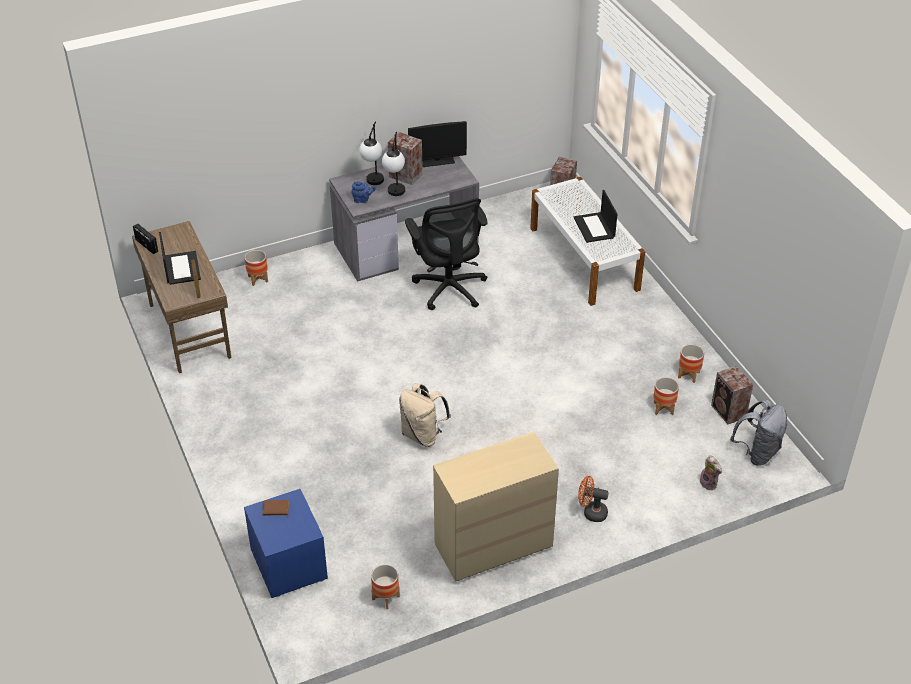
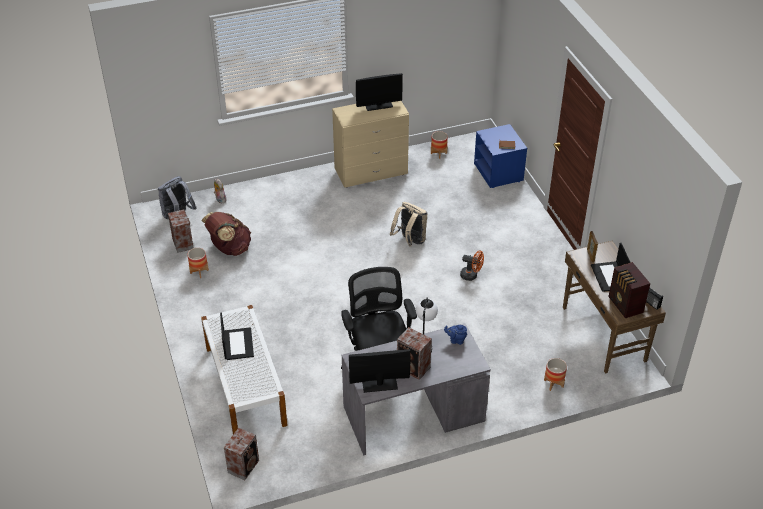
camera: 175 degrees left, 0 degrees up
(174, 239) = (625, 305): none -> radio
(373, 184) = (445, 358): table lamp -> none
(484, 478) = (378, 105): none -> monitor
(591, 512) = (304, 188): orange fan -> orange fan (471, 275)
(663, 408) = (229, 248): planter -> brown backpack

